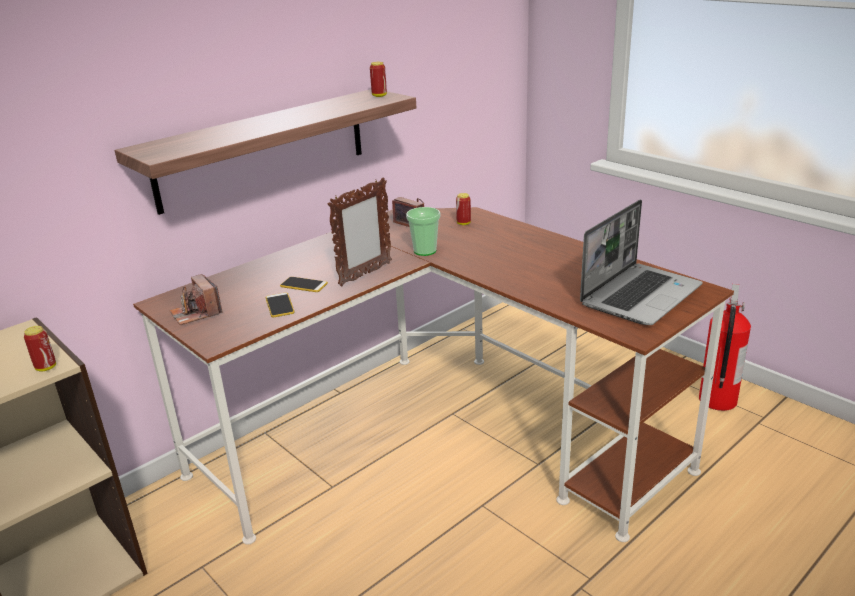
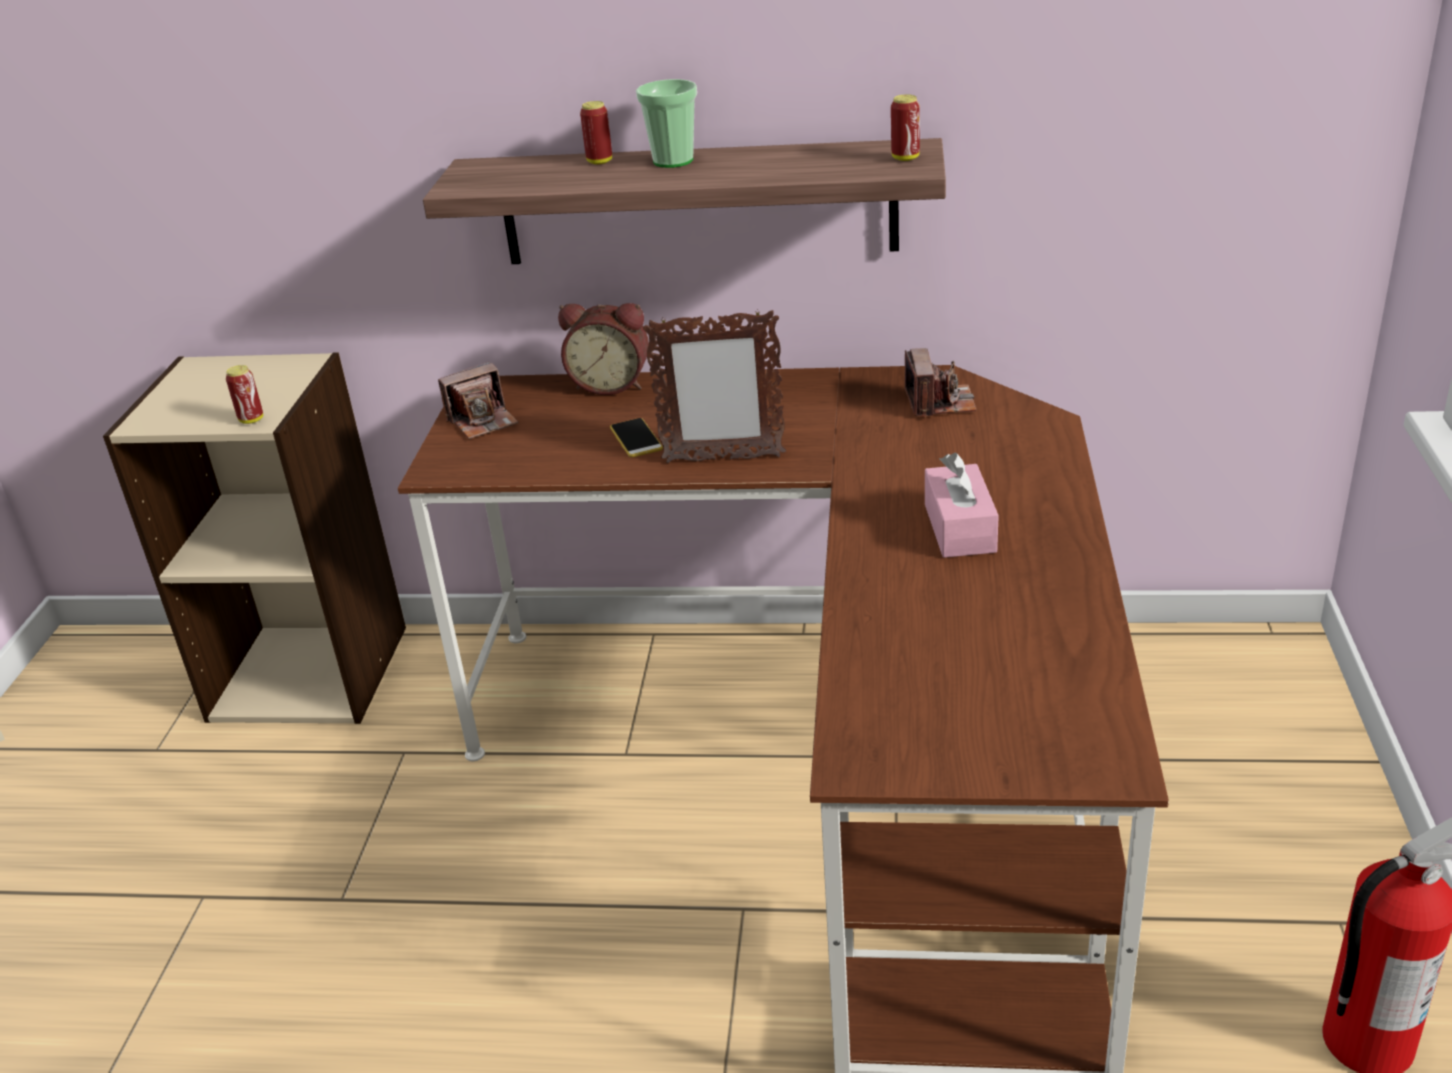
camera: 50 degrees right, 5 degrees up
(196, 313) = (483, 421): camera -> camera turned 135 degrees counterclockwise
(240, 272) = (611, 384): none -> alarm clock
(279, 305) = (565, 455): phone -> none
(425, 251) = (858, 459): cup -> cup (673, 161)
(463, 223) = (999, 438): can -> can (599, 162)
(512, 254) = (960, 528): none -> pink tissue box
(640, 295) = (995, 707): laptop -> none

